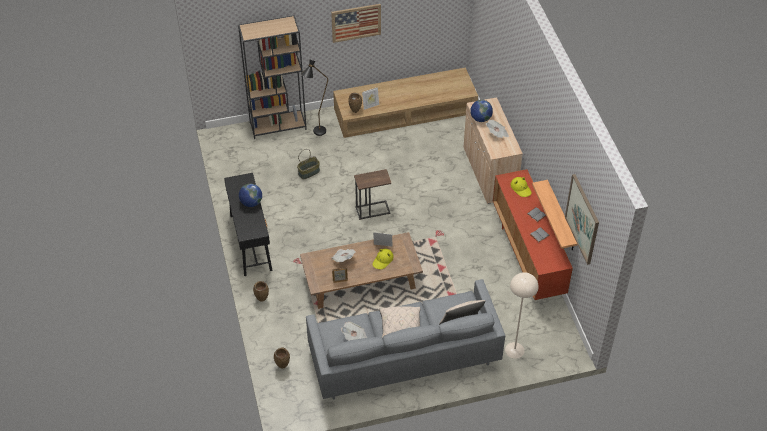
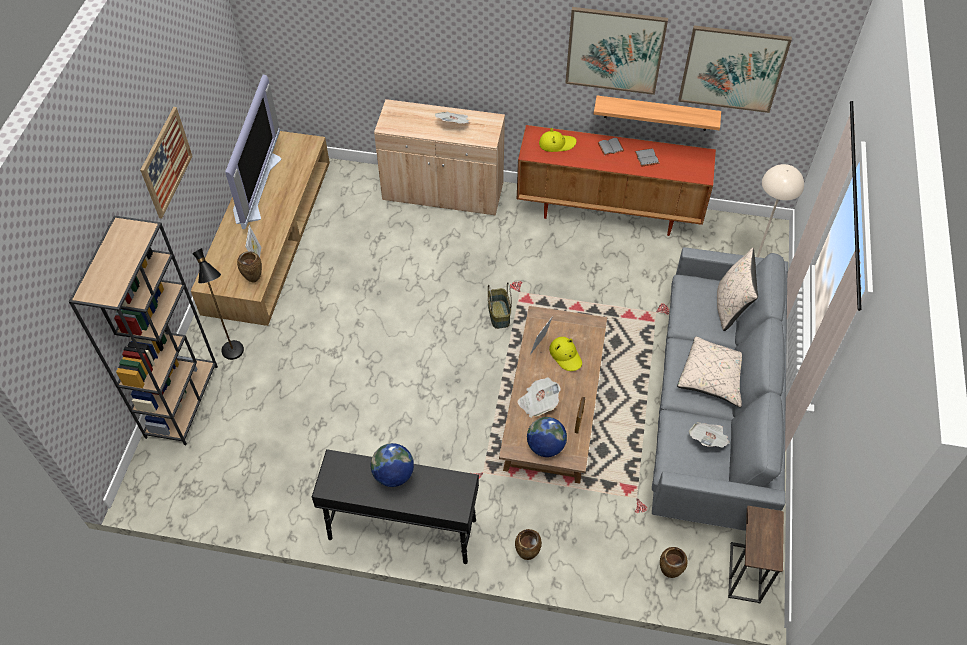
camera: 65 degrees left, 5 degrees up
(309, 172) = (307, 395): basket -> basket (498, 314)
(372, 210) = (431, 344): brown side table -> brown side table (745, 573)
(420, 84) = (256, 186): none -> television
(480, 118) = (414, 129): globe -> globe (545, 446)
(554, 158) = (614, 50): none -> picture

